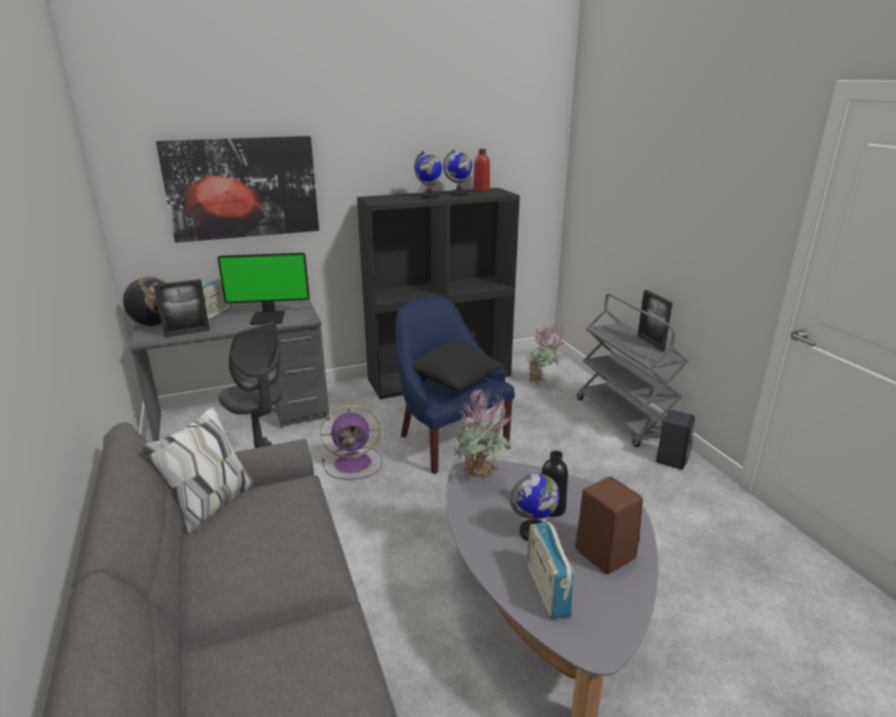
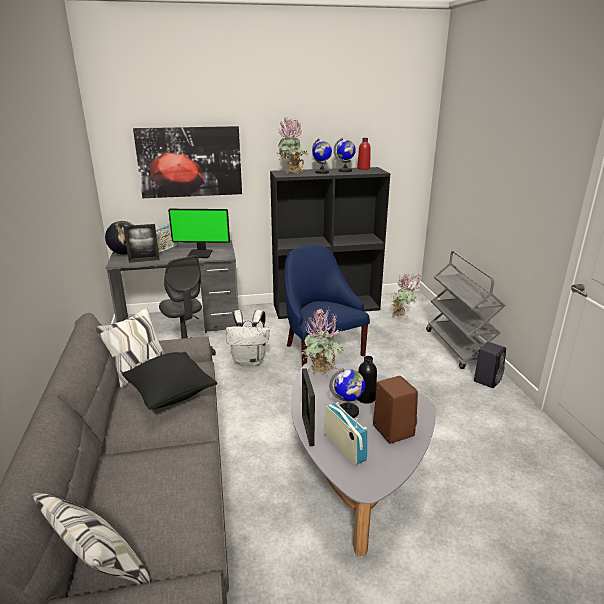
camera: 10 degrees right, 0 degrees up
(354, 463) = (249, 360): purple fan -> white backpack
(390, 200) = (292, 174): none -> potted plant
(455, 383) = (325, 309): black pillow -> black pillow (171, 395)
(547, 589) = (344, 447): radio -> radio turned 150 degrees clockwise
(650, 343) = (480, 290): picture frame -> picture frame (307, 430)

